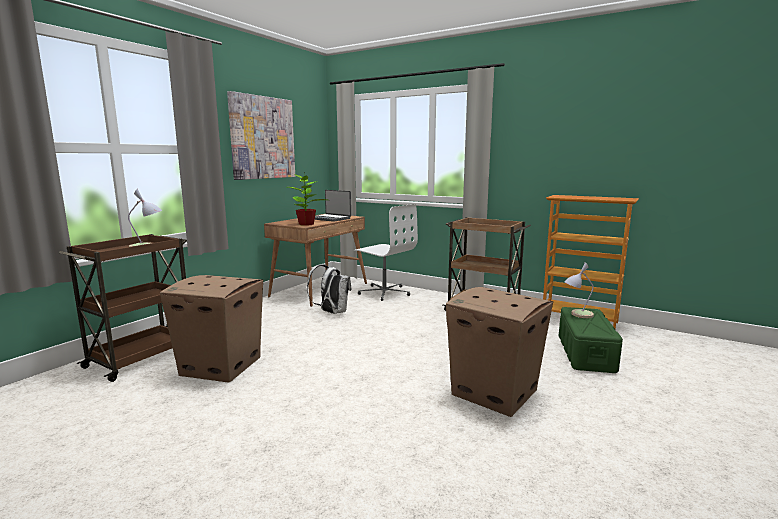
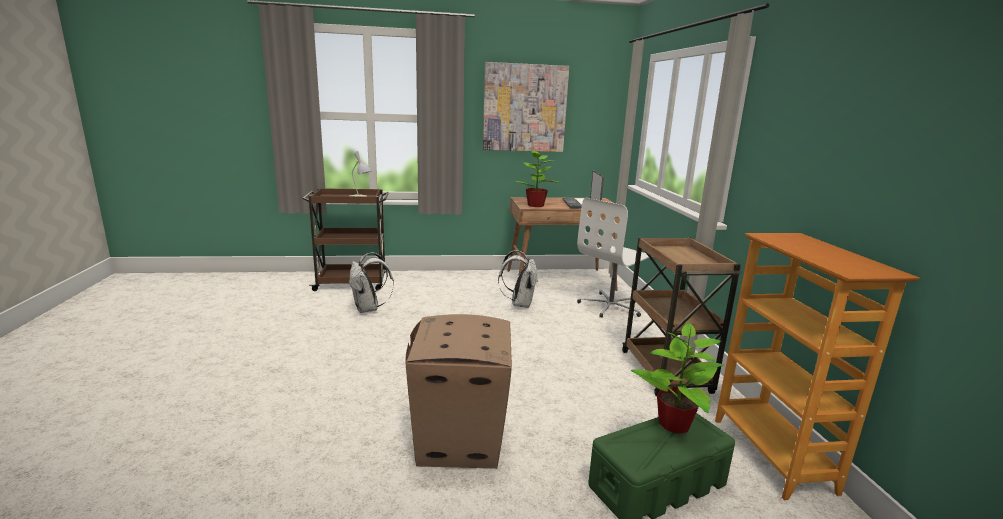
camera: 50 degrees right, 5 degrees up
(222, 366) = (368, 309): cardboard box -> white backpack
(384, 292) = (611, 306): white office chair -> white office chair turned 45 degrees clockwise
(577, 314) = (673, 424): table lamp -> potted plant

